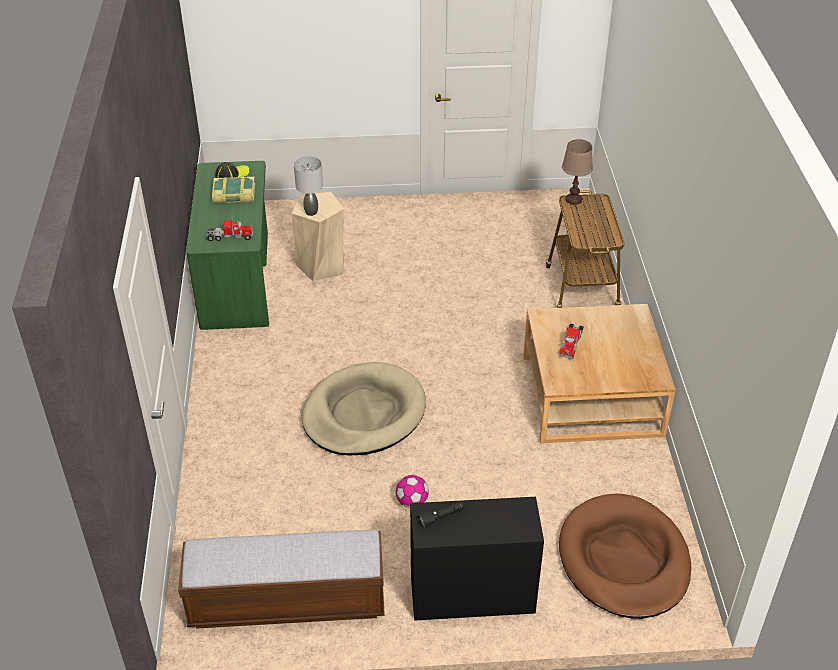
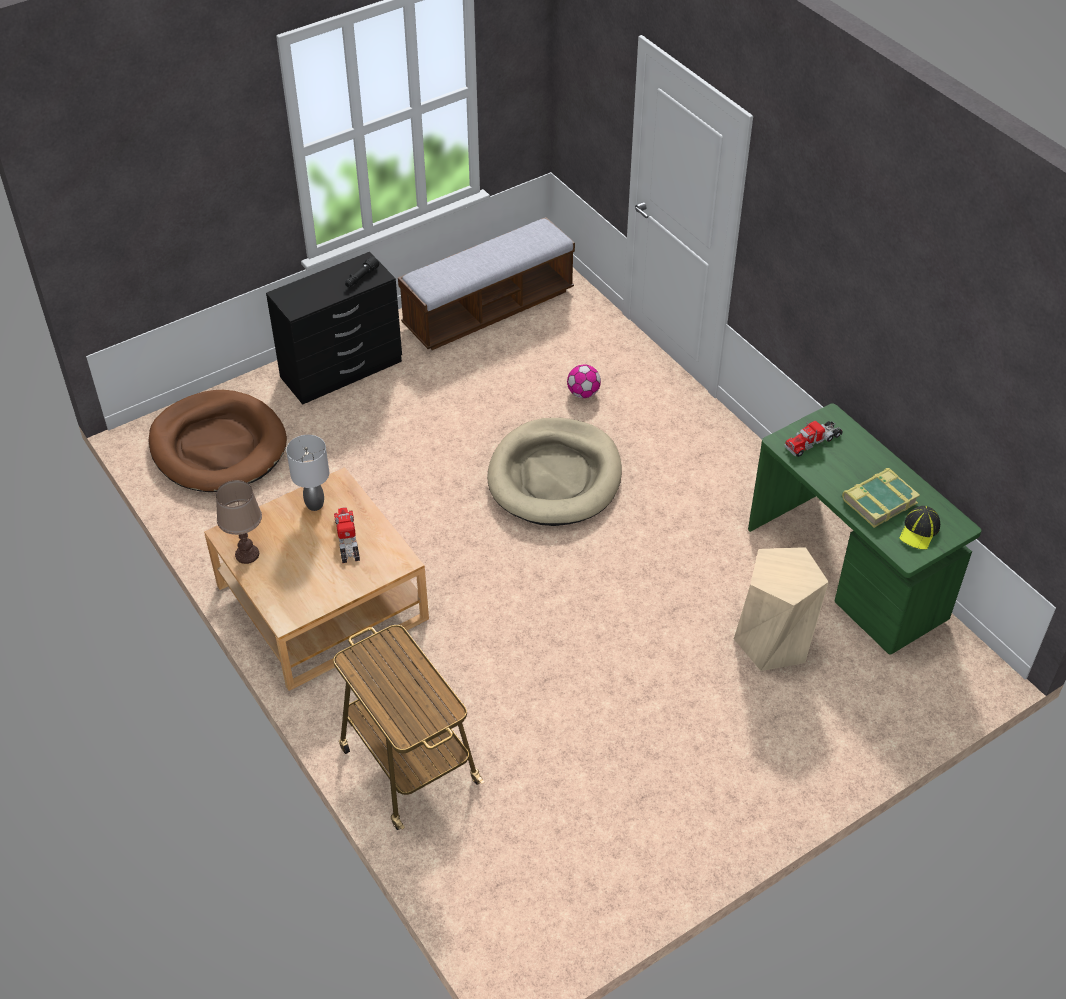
camera: 150 degrees right, 5 degrees up
(311, 212) = (783, 558): grey table lamp -> grey table lamp (314, 504)
(412, 502) = (443, 417): football -> football (583, 393)
(573, 200) = (443, 714): brown table lamp -> brown table lamp (247, 554)

